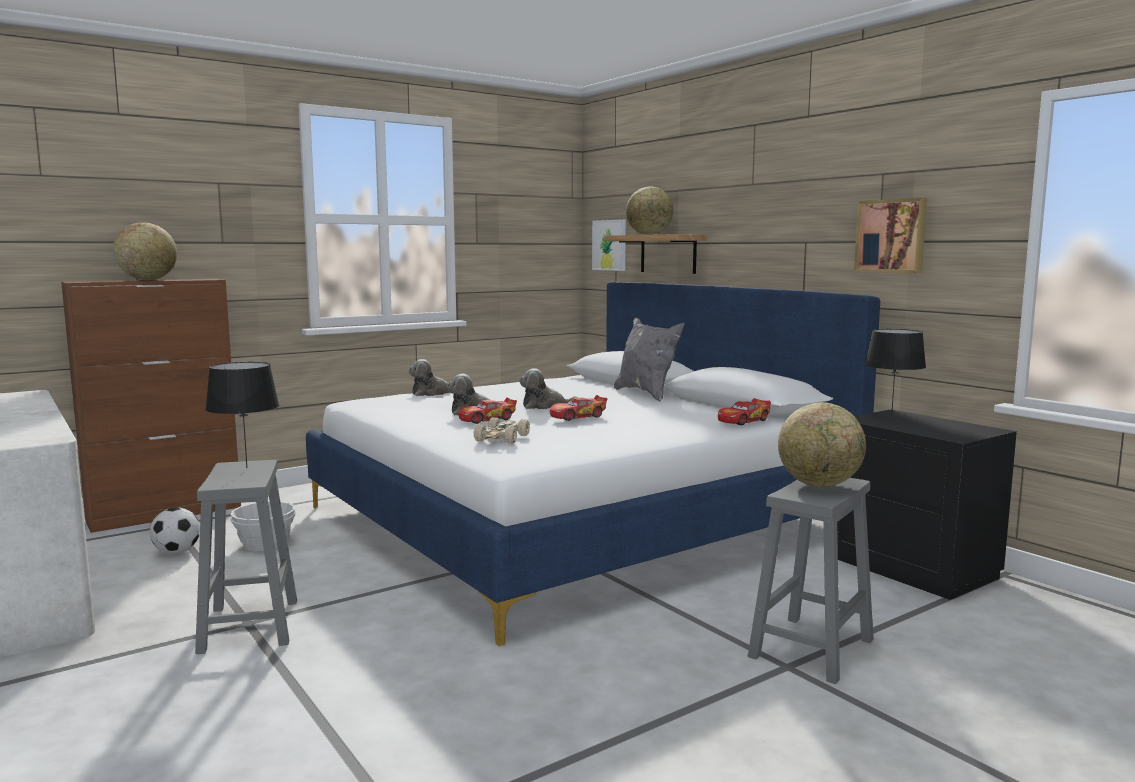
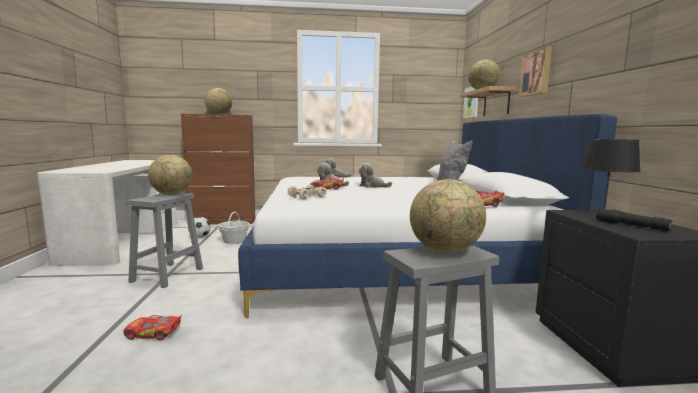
camera: 30 degrees right, 0 degrees up
(247, 467) = (172, 194): black table lamp -> globe
(578, 416) = (376, 192): toy car -> toy car (153, 333)
(891, 236) = (633, 63): picture -> picture (536, 73)
(934, 428) = (630, 226): none -> black flashlight

